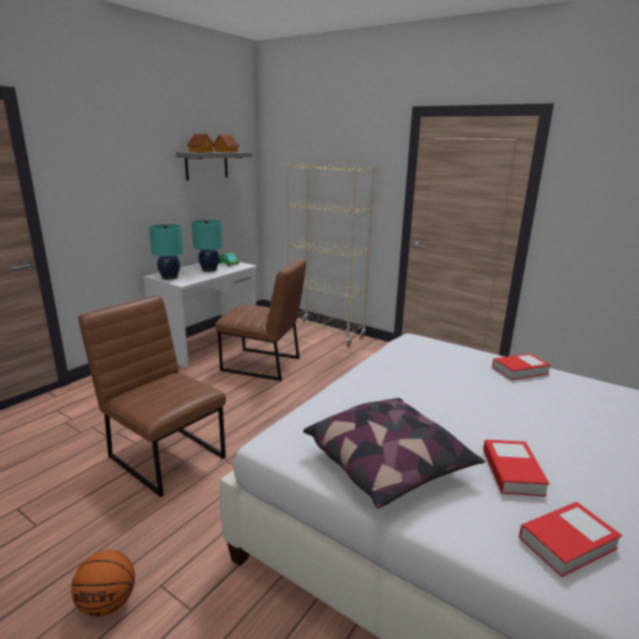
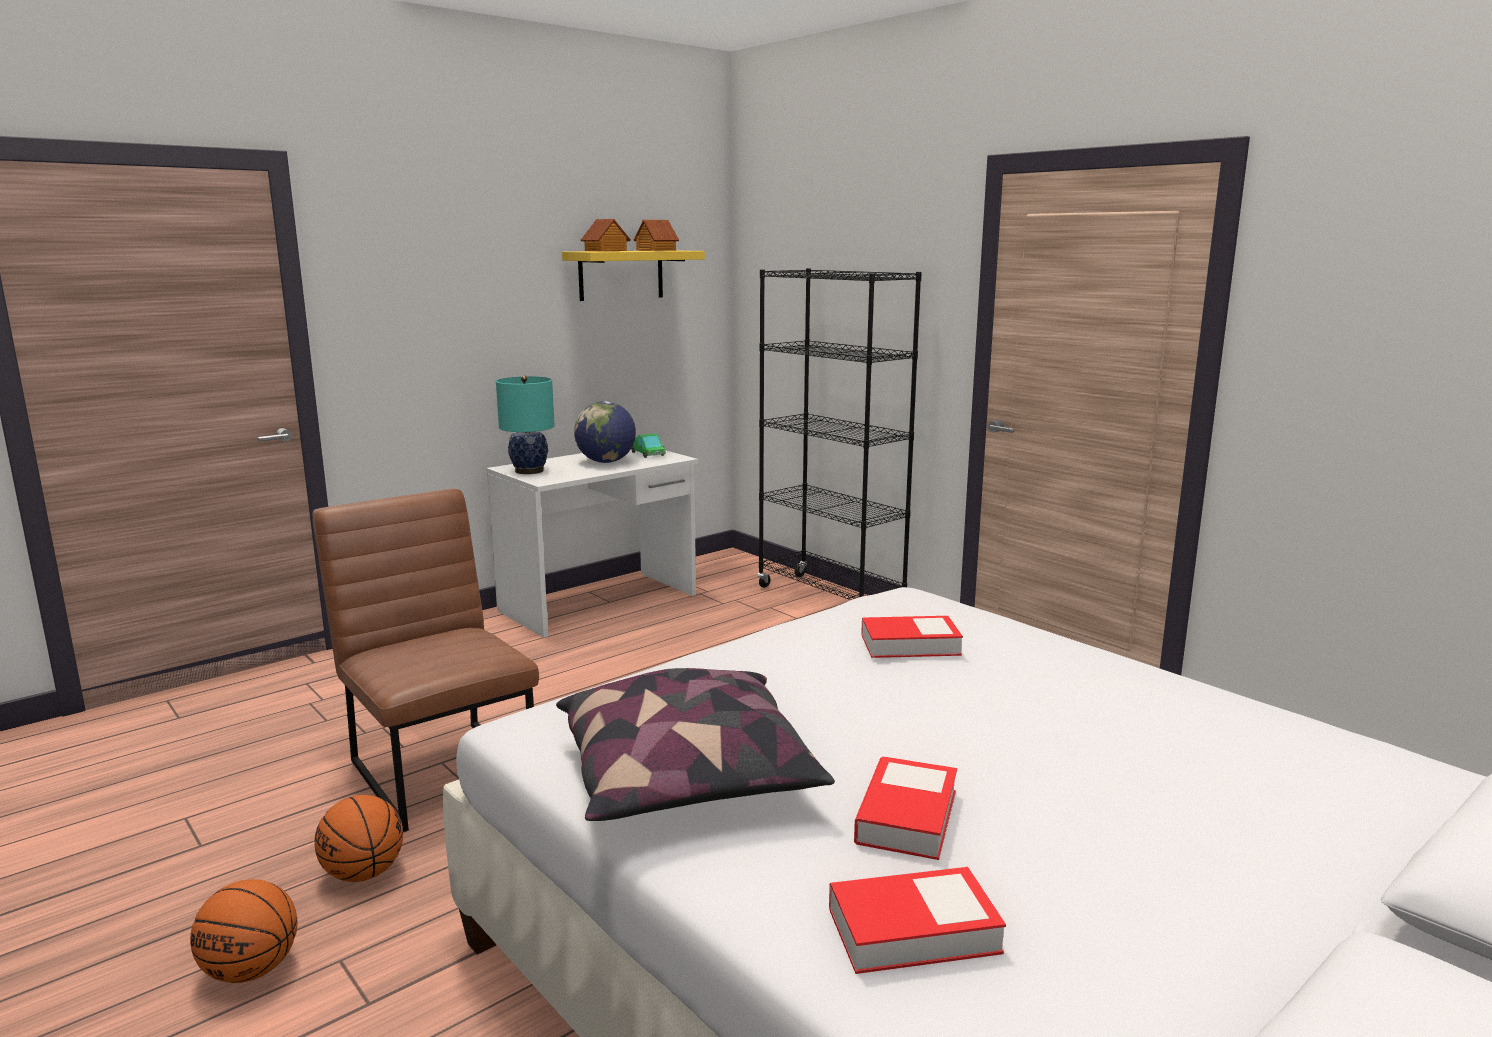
camera: 15 degrees right, 5 degrees down
(149, 527) = (363, 873): none -> basketball
(206, 165) = (621, 275): grey shelf -> yellow shelf
(209, 269) = (606, 462): turquoise table lamp -> globe
(263, 364) = (682, 644): brown chair -> none
(325, 333) = (830, 599): beige bookcase -> black bookcase
(520, 370) = (1077, 663): book -> book (910, 645)

